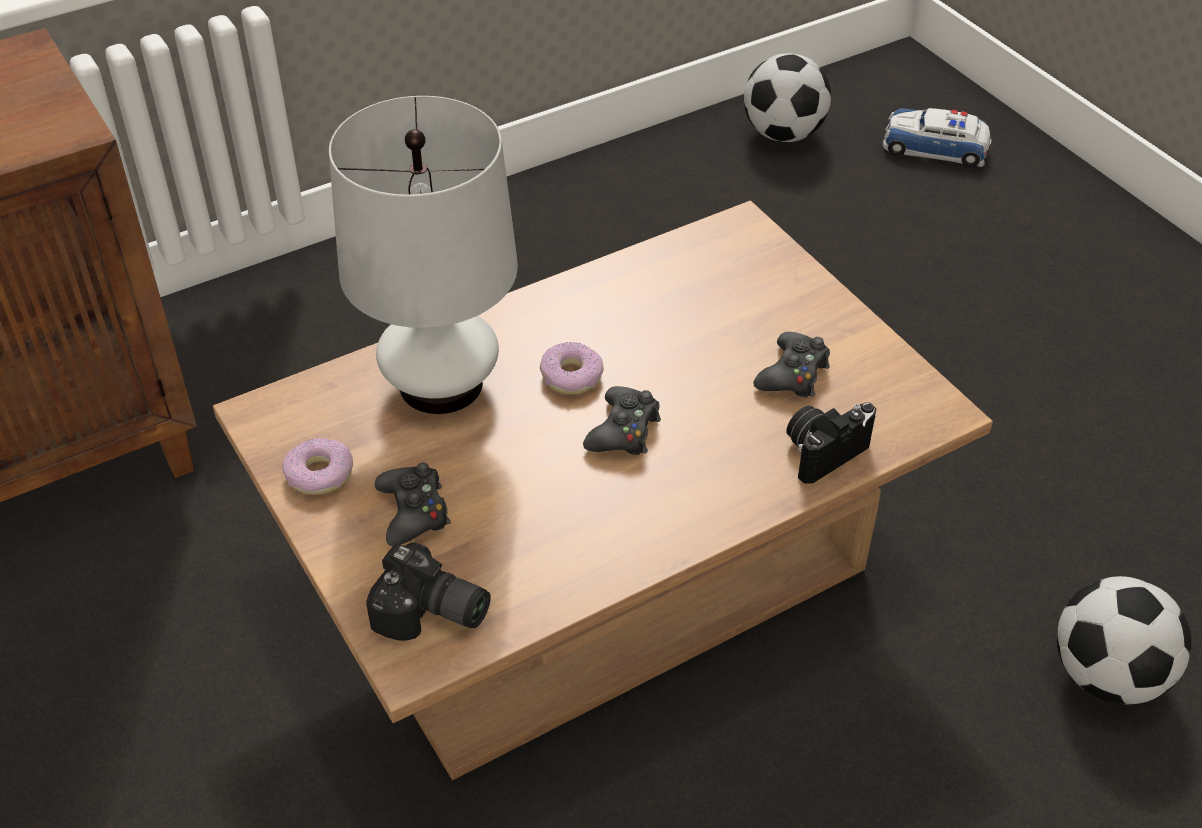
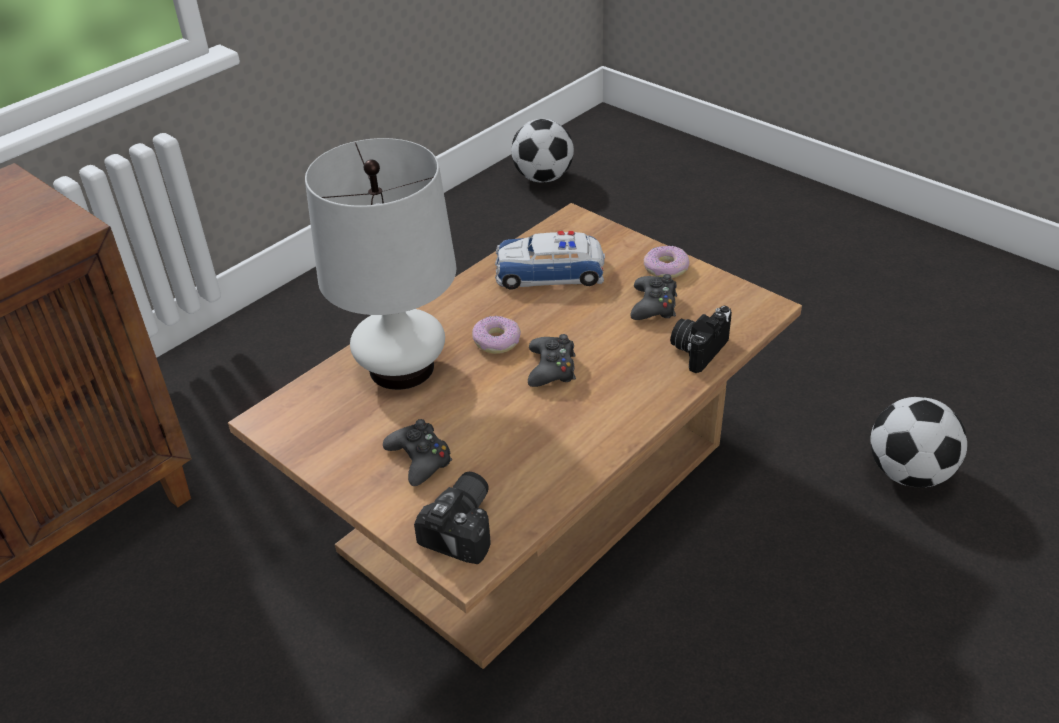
camera: 15 degrees left, 5 degrees down
(320, 474) = (335, 450): donut -> donut (666, 268)
(431, 615) = (466, 527): camera -> camera turned 75 degrees counterclockwise
(935, 147) = (649, 166): toy car -> toy car (549, 272)

